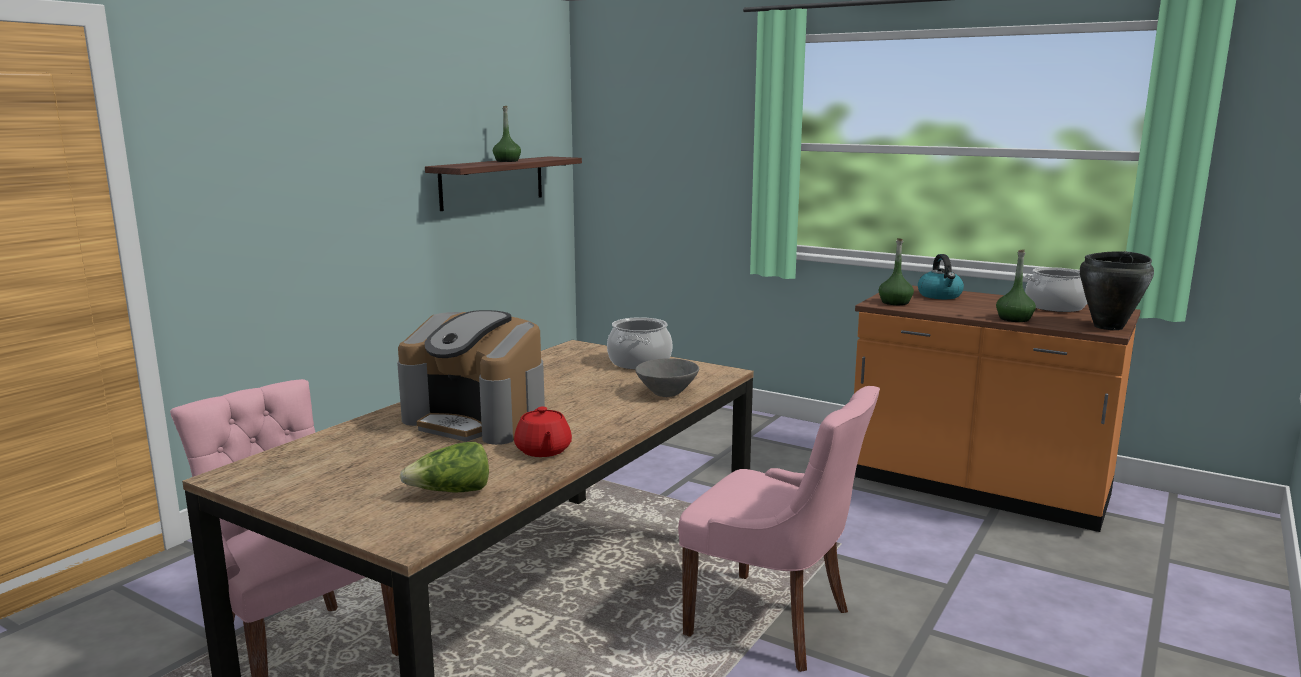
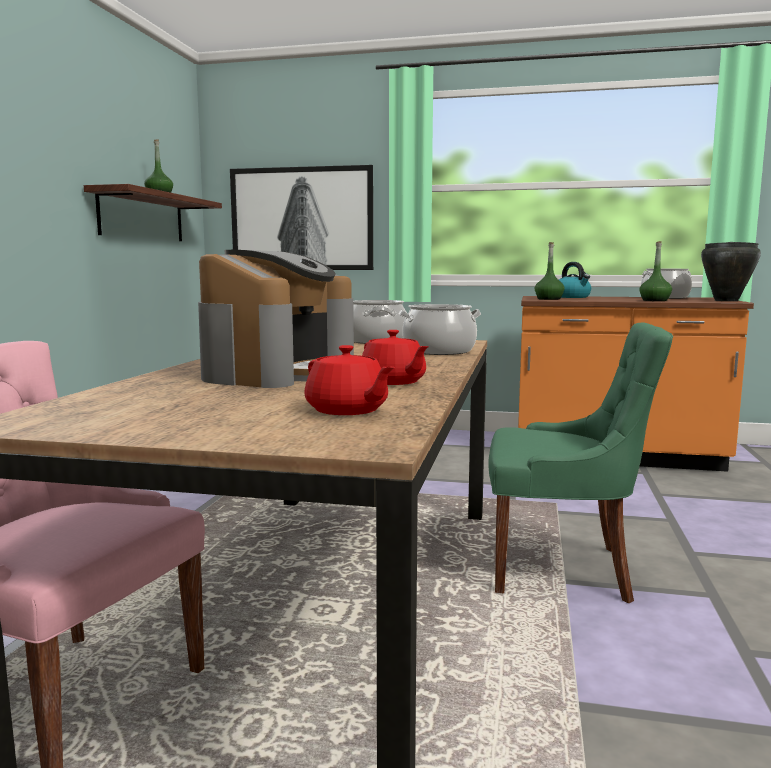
camera: 20 degrees left, 5 degrees down
(451, 492) = (347, 410): lettuce -> red teapot
(478, 420) = (279, 372): coffee machine -> coffee machine turned 75 degrees counterclockwise
(666, 393) = (439, 351): grey bowl -> cooking pot
(668, 173) = (302, 219): none -> picture
(773, 622) = (564, 569): pink chair -> green chair

